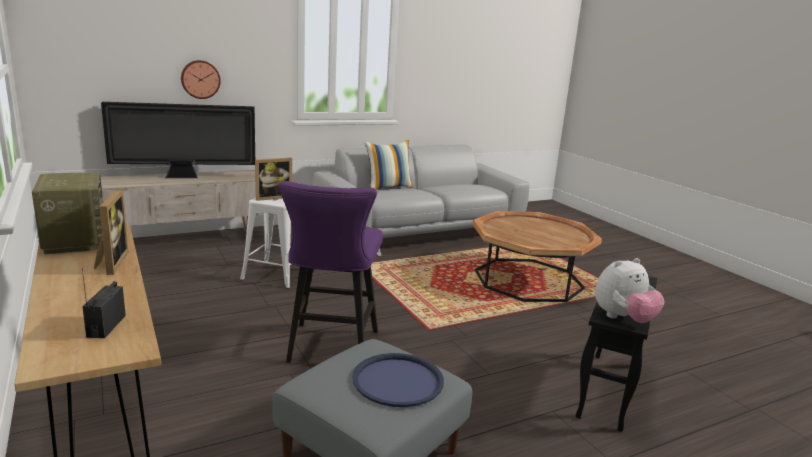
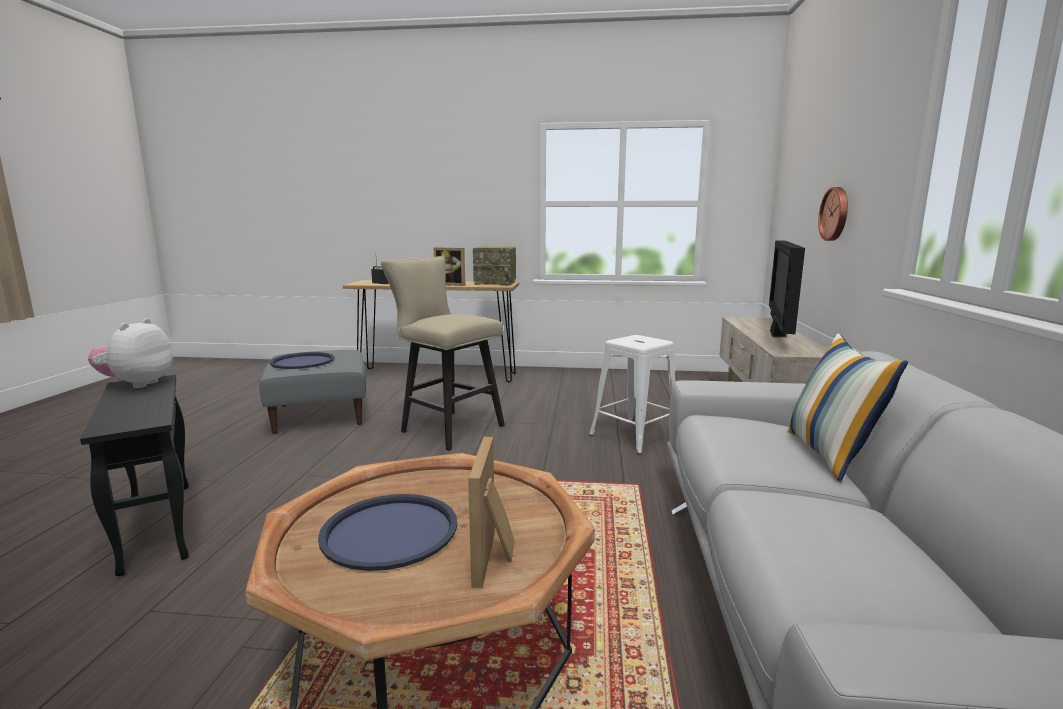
camera: 125 degrees right, 5 degrees down
(272, 197) = (644, 340): picture frame -> picture frame (495, 557)
(330, 349) = (447, 428): purple stool -> beige stool
(546, 236) = (390, 531): none -> blue tray

